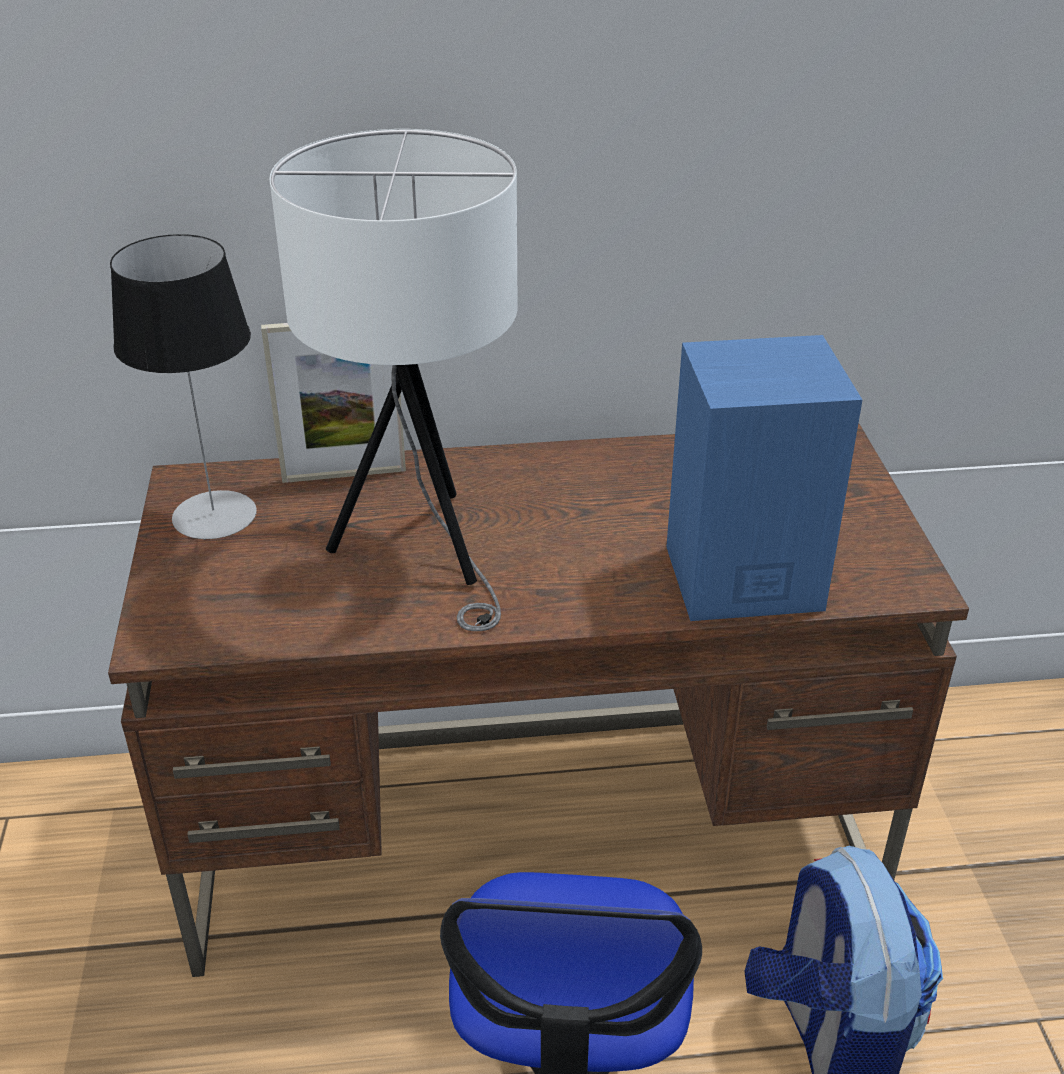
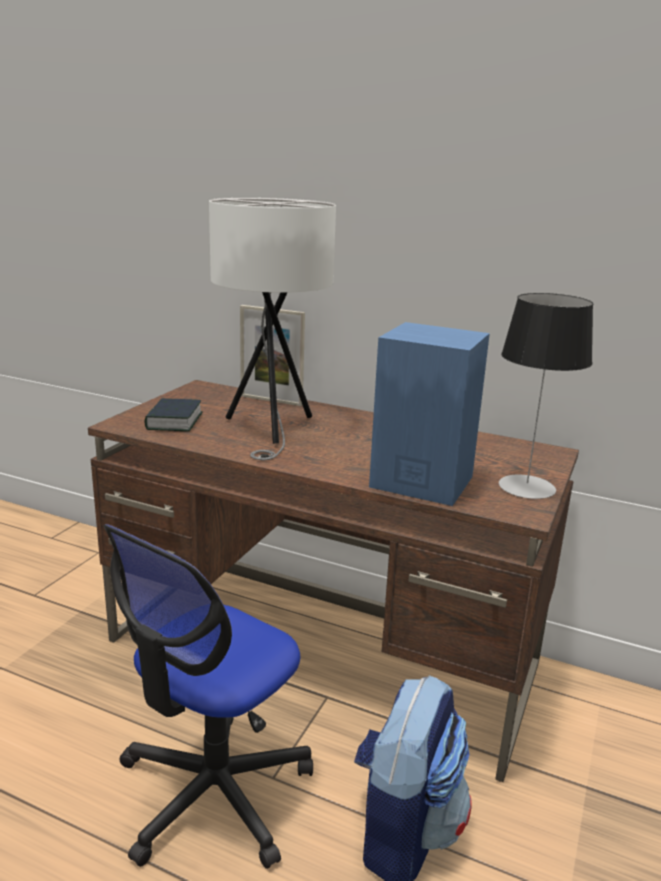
camera: 30 degrees right, 15 degrees down
(214, 515) = (197, 398): table lamp -> table lamp (526, 487)
(245, 594) = (174, 421): none -> book

